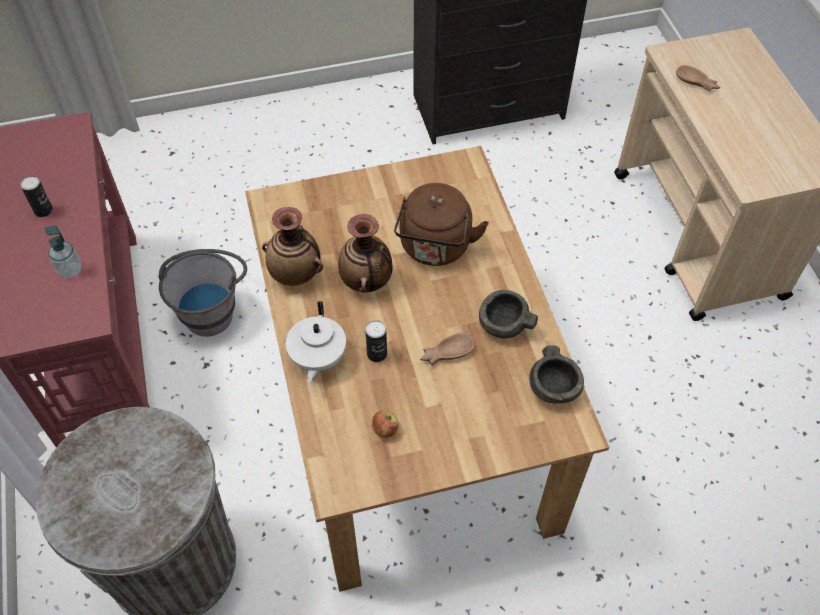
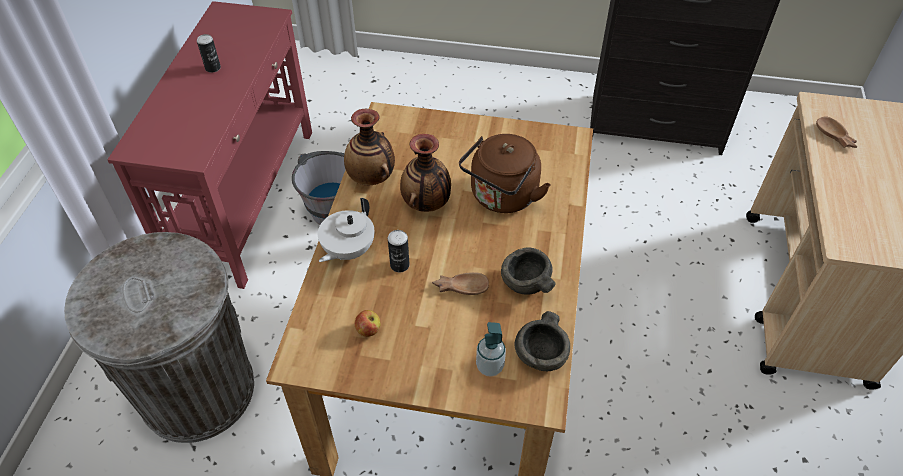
camera: 25 degrees right, 5 degrees down
(70, 270) = (203, 116): soap dispenser -> soap dispenser (489, 366)

